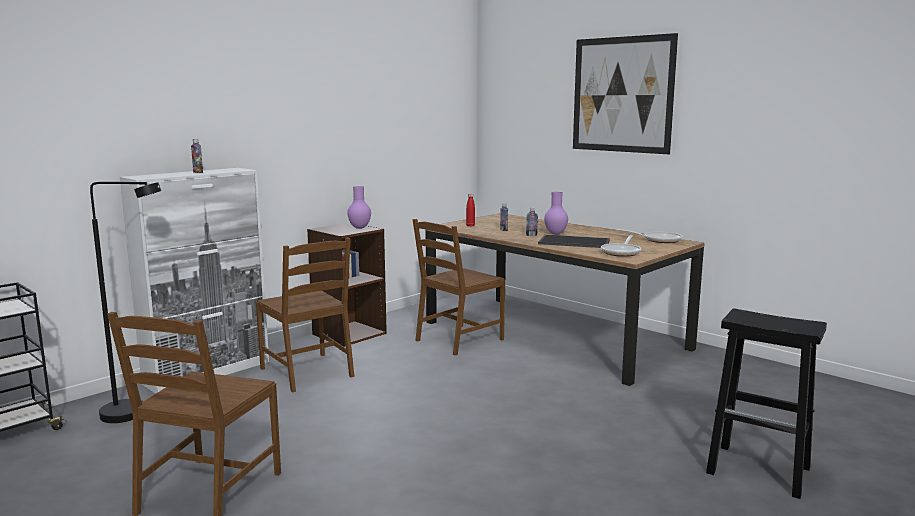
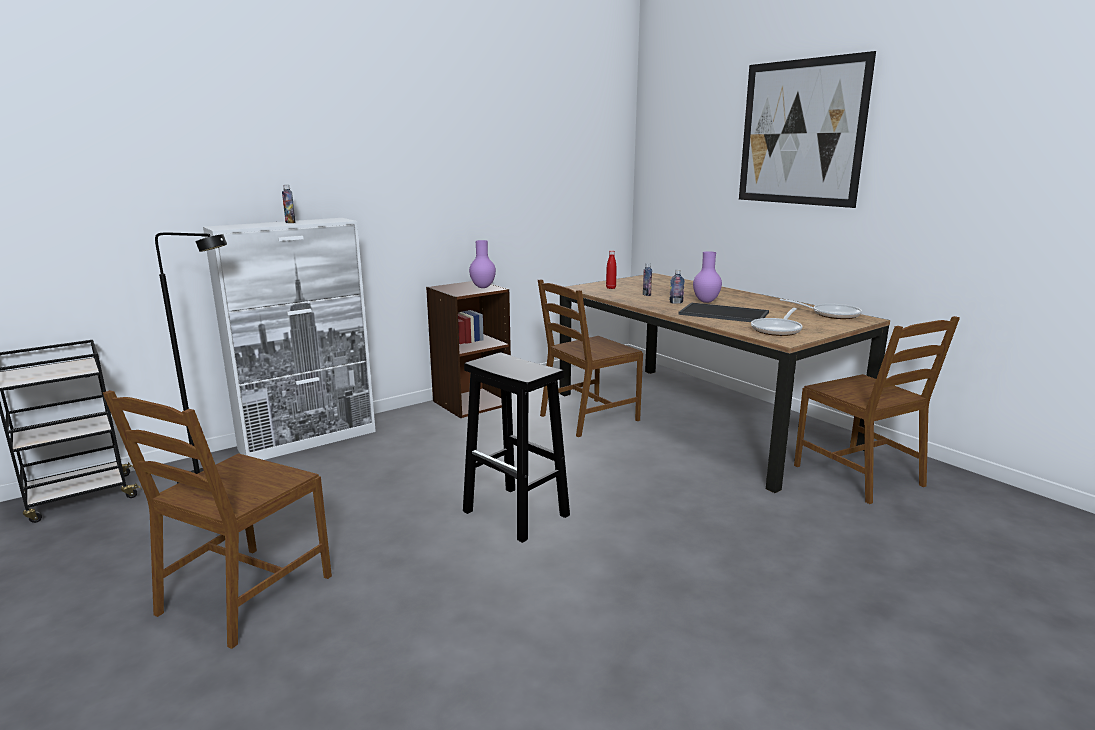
camera: 10 degrees right, 5 degrees up
(308, 372) = (411, 447): brown chair -> brown chair (860, 475)
(760, 471) = (924, 636): black stool -> black stool (517, 514)

